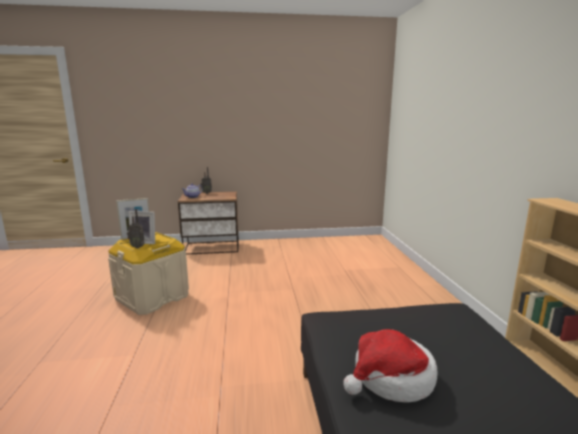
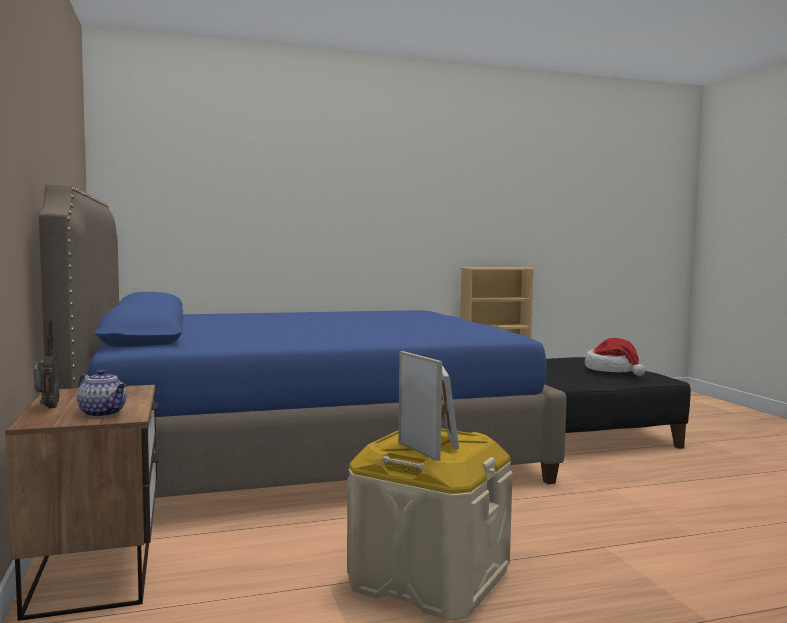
camera: 100 degrees left, 10 degrees down
(137, 247) = (474, 440): radio -> none
(331, 278) = (303, 454): none -> blue bed

